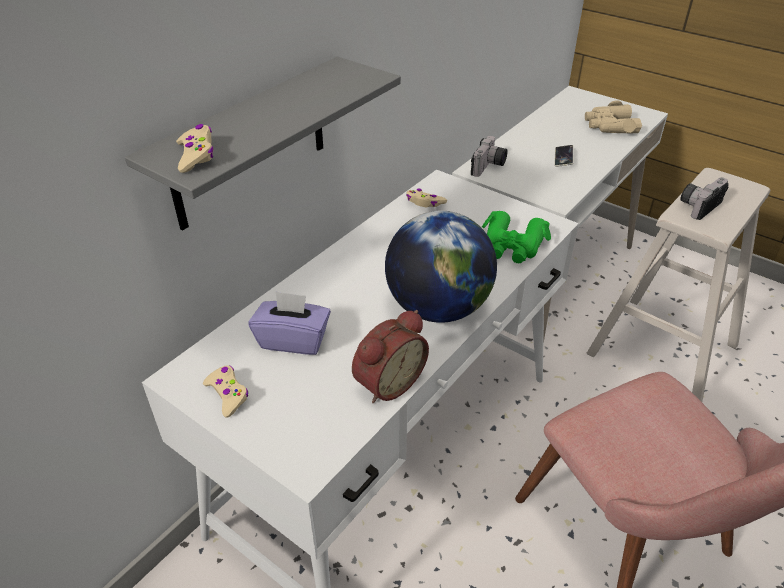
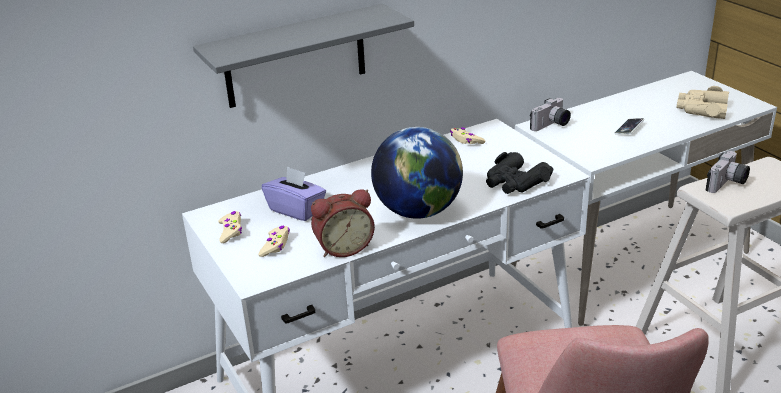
camera: 25 degrees right, 10 degrees down
(196, 155) = (233, 50): beige game controller -> beige game controller (275, 245)
(512, 246) = (515, 182): green binoculars -> black binoculars
(698, 205) = (727, 184): camera -> camera turned 150 degrees clockwise

